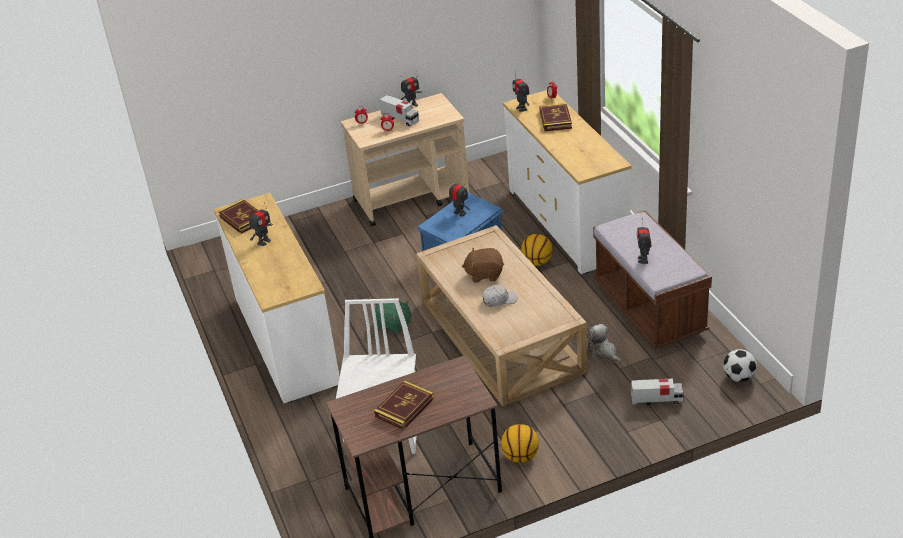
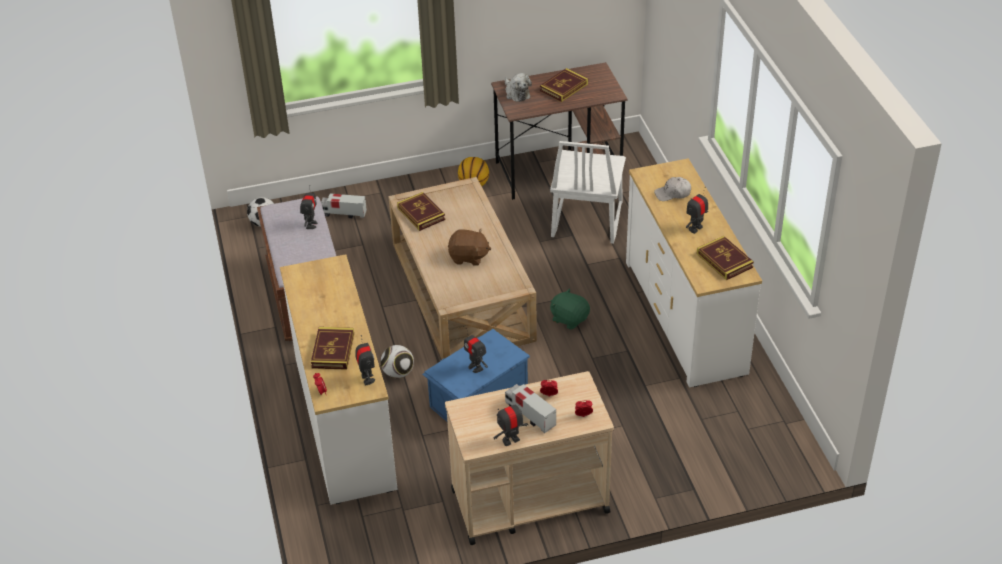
camera: 175 degrees left, 5 degrees up
(499, 300) = (461, 228): white cap -> white cap (673, 193)
(537, 262) = (398, 373): basketball -> football
(544, 307) = (421, 214): none -> book
(603, 352) = (370, 261): plush toy -> plush toy (516, 93)

